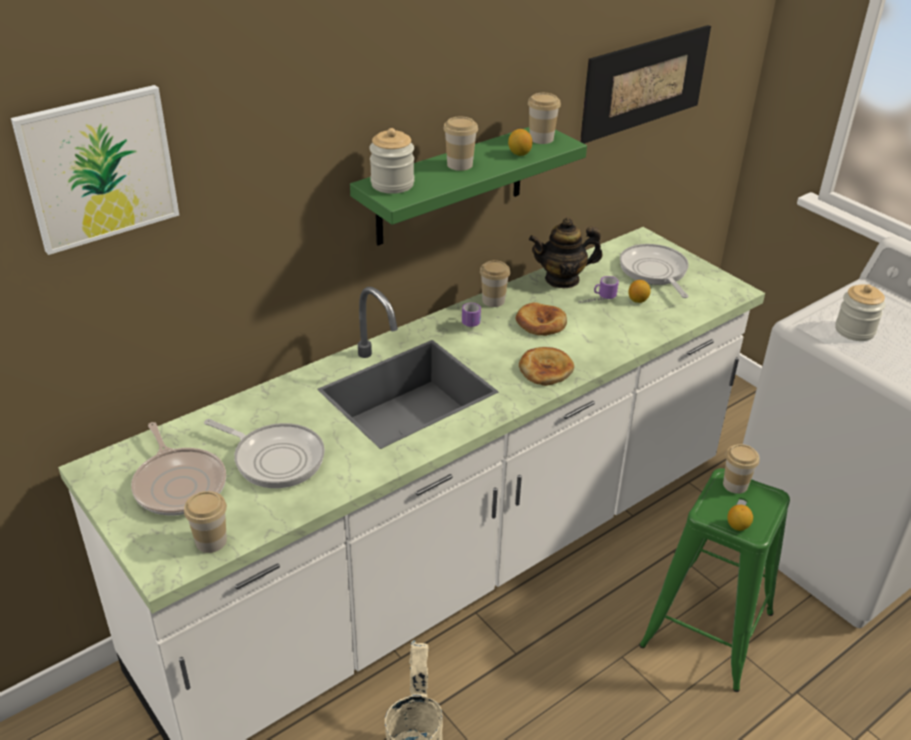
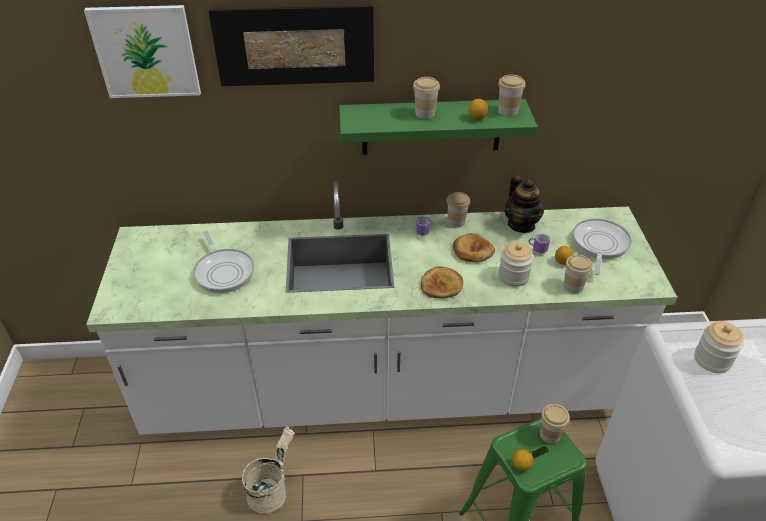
camera: 35 degrees right, 5 degrees up
(179, 484) = (163, 264): frying pan -> none
(211, 541) = (145, 305): cup -> cup (573, 286)
(392, 184) = (363, 114): jar -> jar (513, 276)
(562, 279) = (521, 224): teapot -> teapot turned 135 degrees counterclockwise
(645, 82) = (643, 88): picture -> picture (295, 46)

